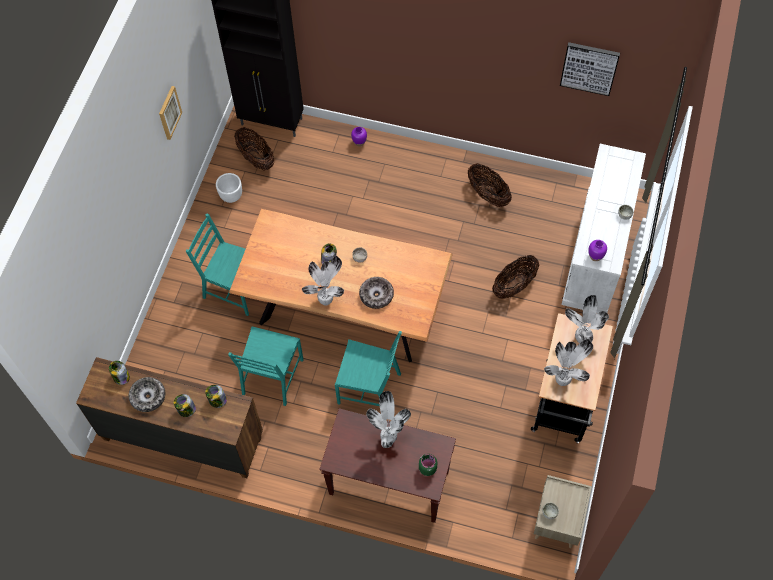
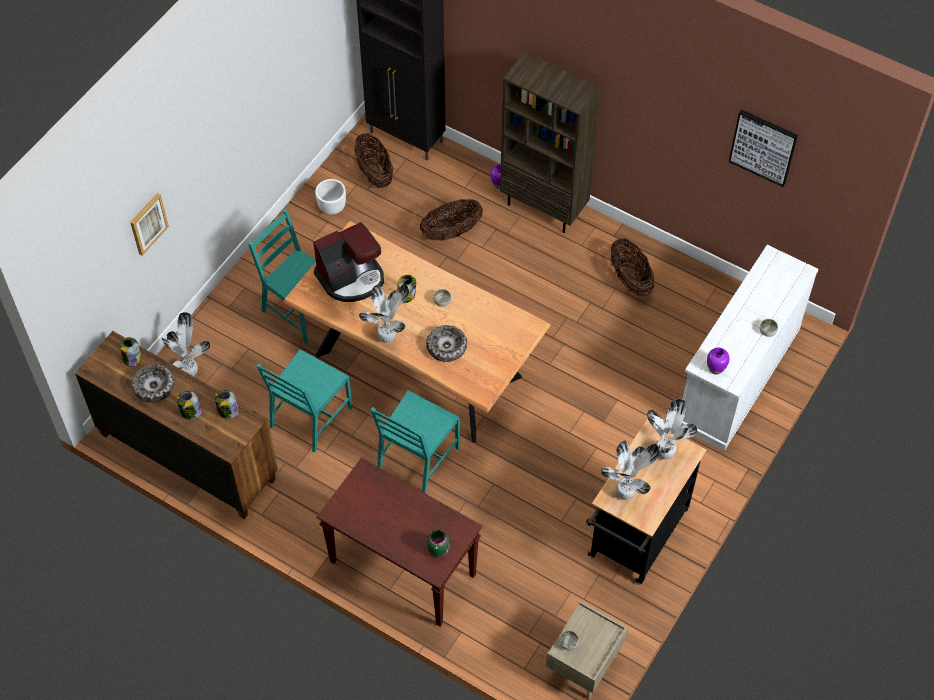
camera: 15 degrees right, 5 degrees down
(169, 112) = (274, 86): picture -> picture (148, 223)
(279, 257) = (351, 278): none -> coffee machine
(370, 388) = (417, 458): turquoise chair -> turquoise chair turned 90 degrees clockwise
(388, 437) = (406, 504): potted plant -> potted plant (190, 372)
(401, 152) = (544, 207): none -> brown bookcase
(514, 285) = (625, 389): basket -> basket (451, 232)

